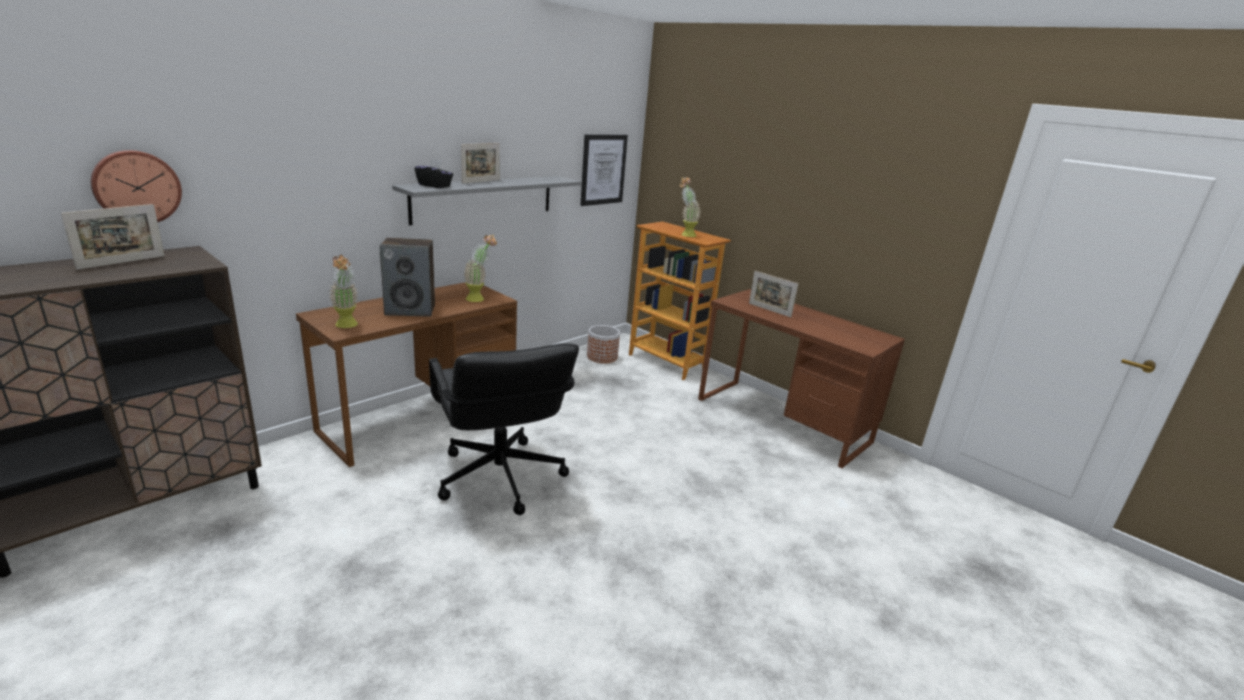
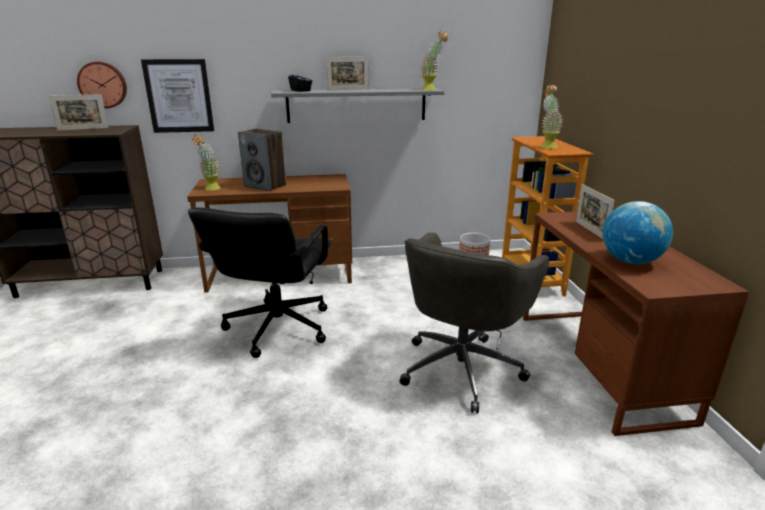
camera: 40 degrees right, 0 degrees up
(479, 298) = (325, 185): potted plant -> potted plant (432, 89)
(603, 169) = (491, 83): picture -> picture (179, 96)
(704, 455) = (462, 367): none -> grey office chair
(826, 331) = (630, 261): none -> globe

